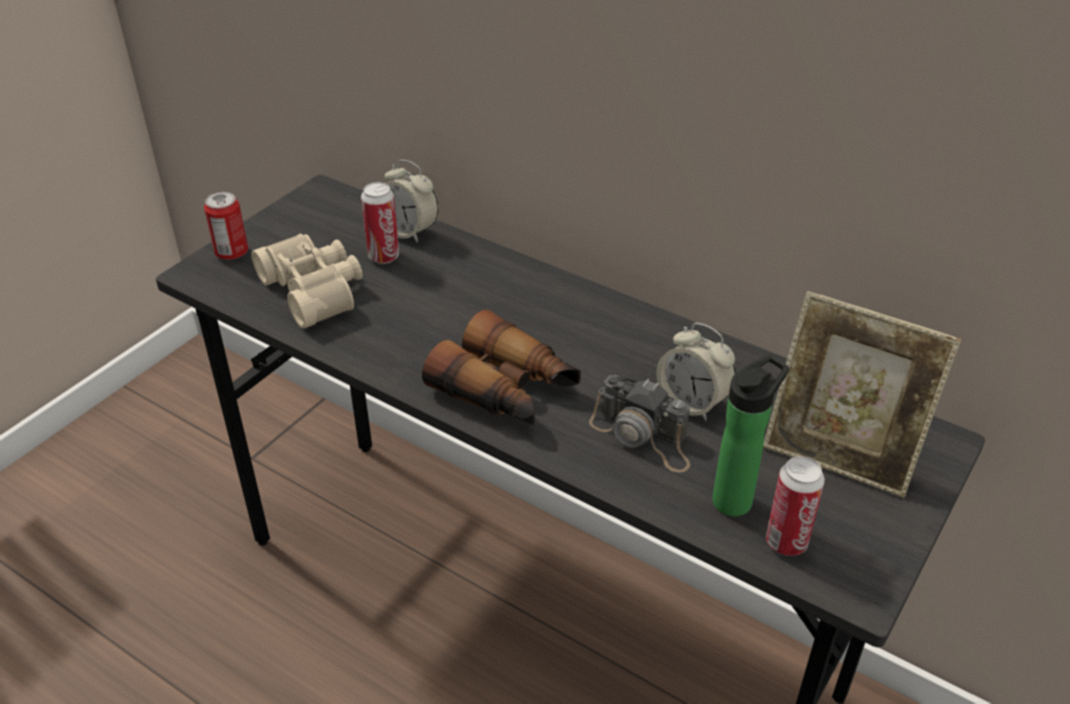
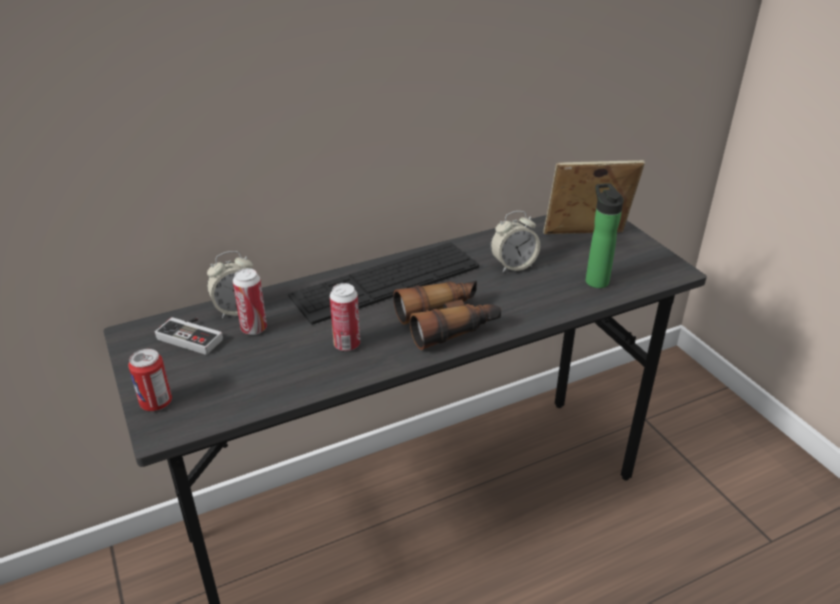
camera: 60 degrees left, 5 degrees down
(316, 290) = (258, 371): beige binoculars -> none
(345, 226) = (194, 335): none -> game controller
(551, 309) = (386, 281): none -> keyboard
(643, 436) = (527, 290): camera -> none
(786, 542) = (634, 277): can -> can (347, 345)
(840, 455) = (585, 240): picture frame -> picture frame turned 150 degrees counterclockwise

